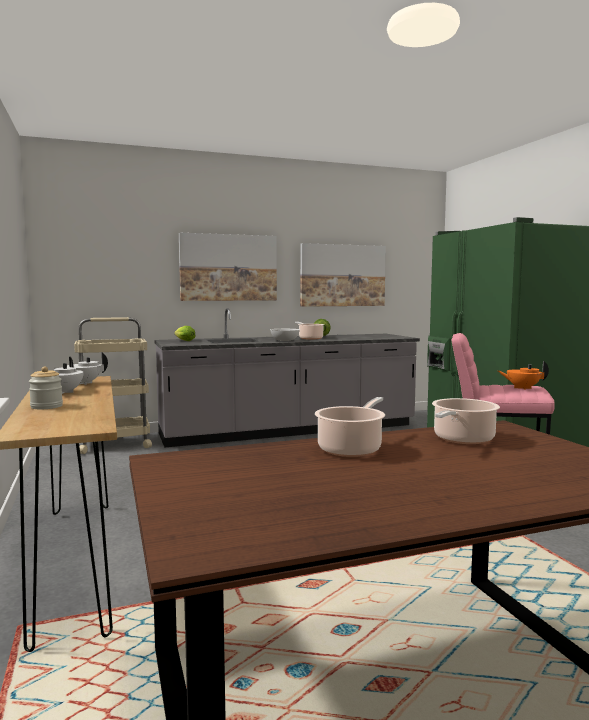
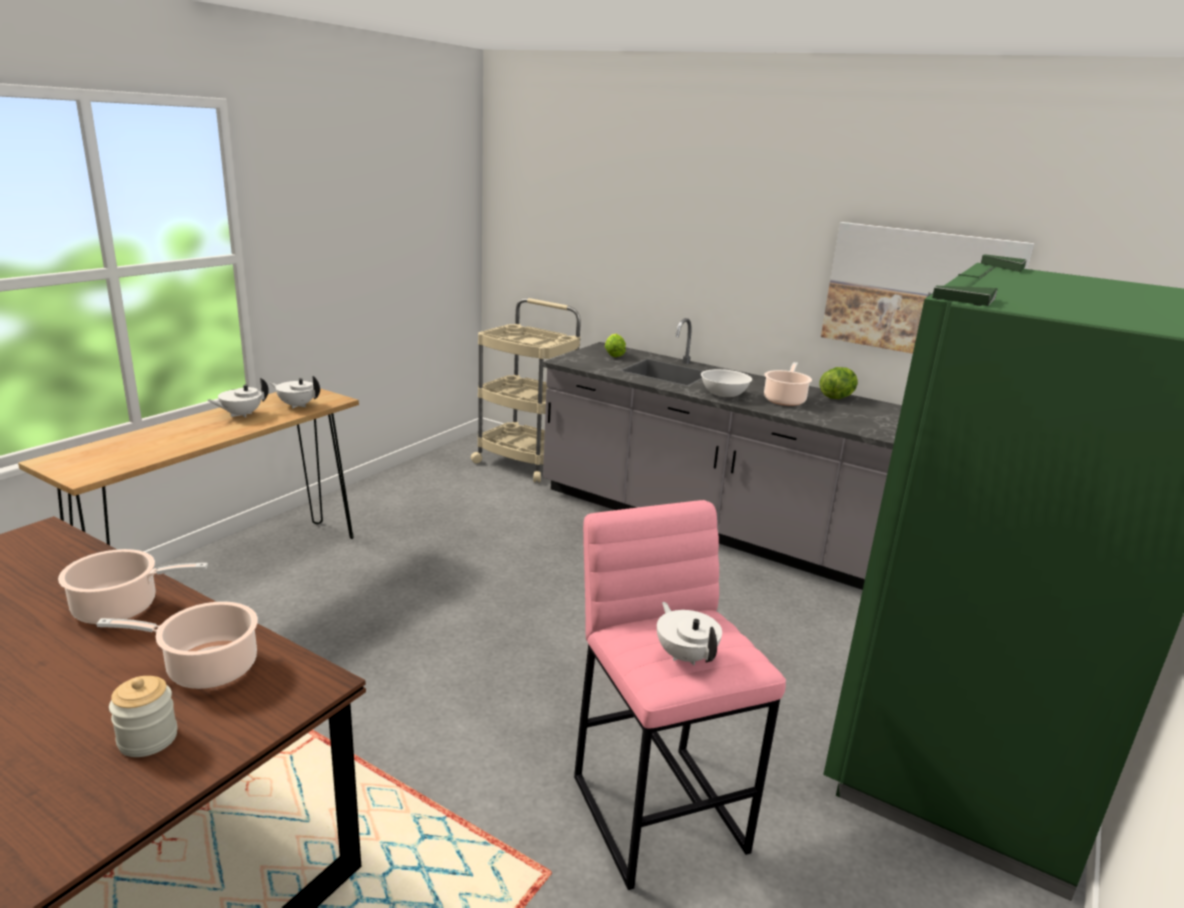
camera: 50 degrees right, 15 degrees up
(46, 406) = (167, 432): jar -> jar (148, 739)
(228, 267) = (712, 251): picture -> none
(522, 388) = (685, 655): orange teapot -> white teapot

